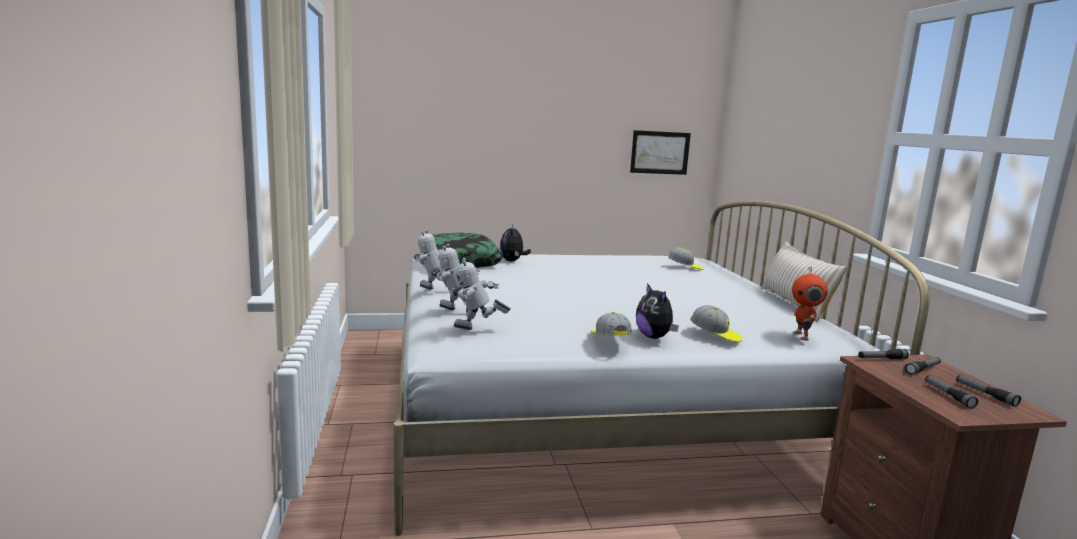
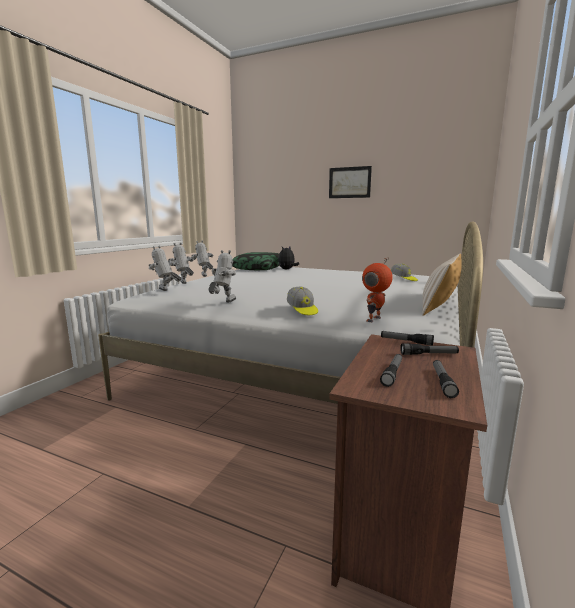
camera: 35 degrees right, 0 degrees up
(609, 339) = (222, 303): cap -> toy robot
(654, 337) = (257, 306): plush toy -> none
(660, 152) = (434, 198): picture -> picture (349, 182)

